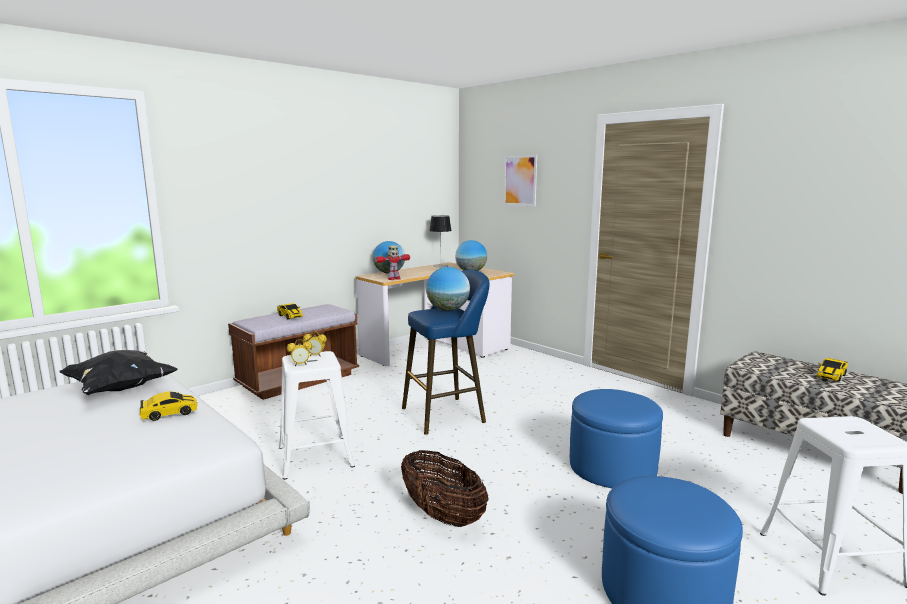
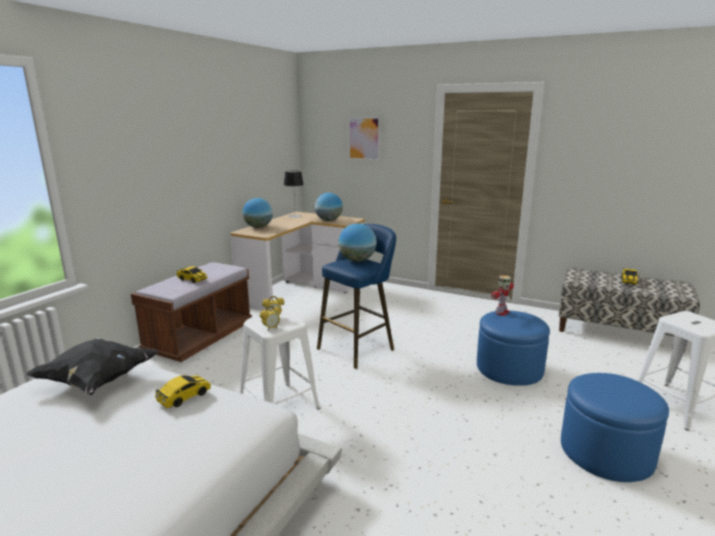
camera: 20 degrees left, 5 degrees up
(393, 279) = (270, 233): toy robot -> toy robot (501, 312)
(442, 515) = (423, 433): basket -> none

